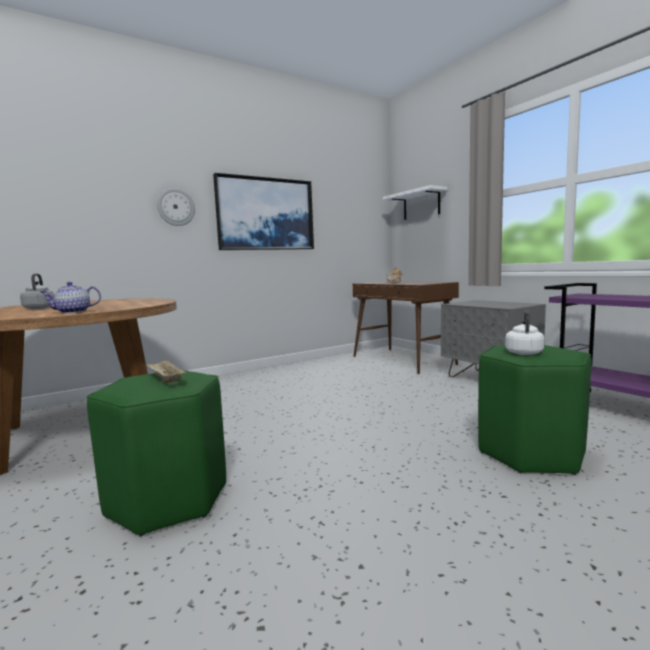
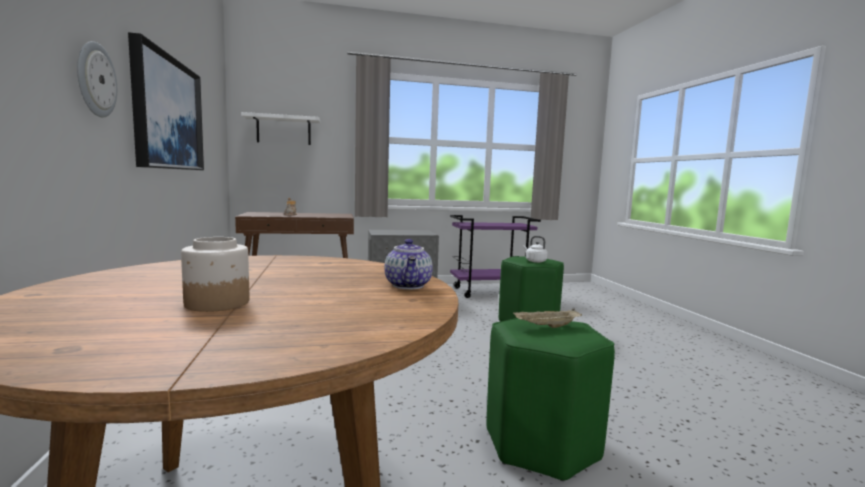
camera: 70 degrees left, 0 degrees up
(40, 308) = (216, 303): grey kettle -> jar

